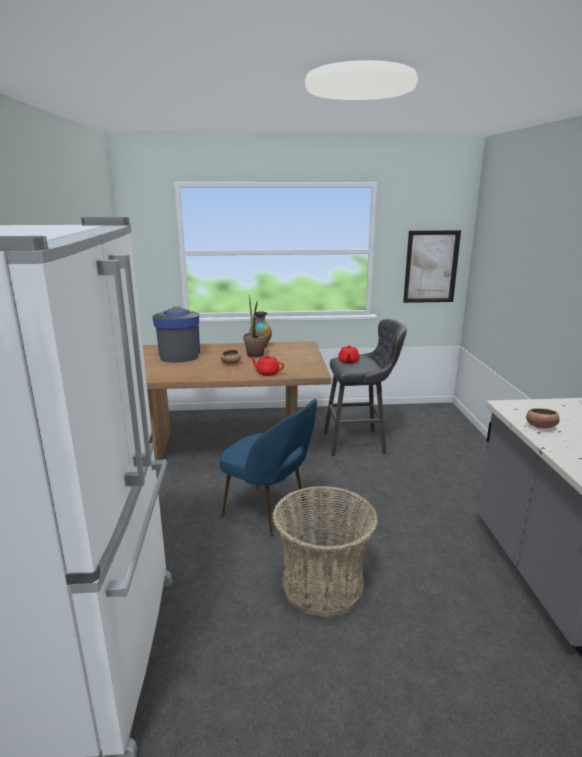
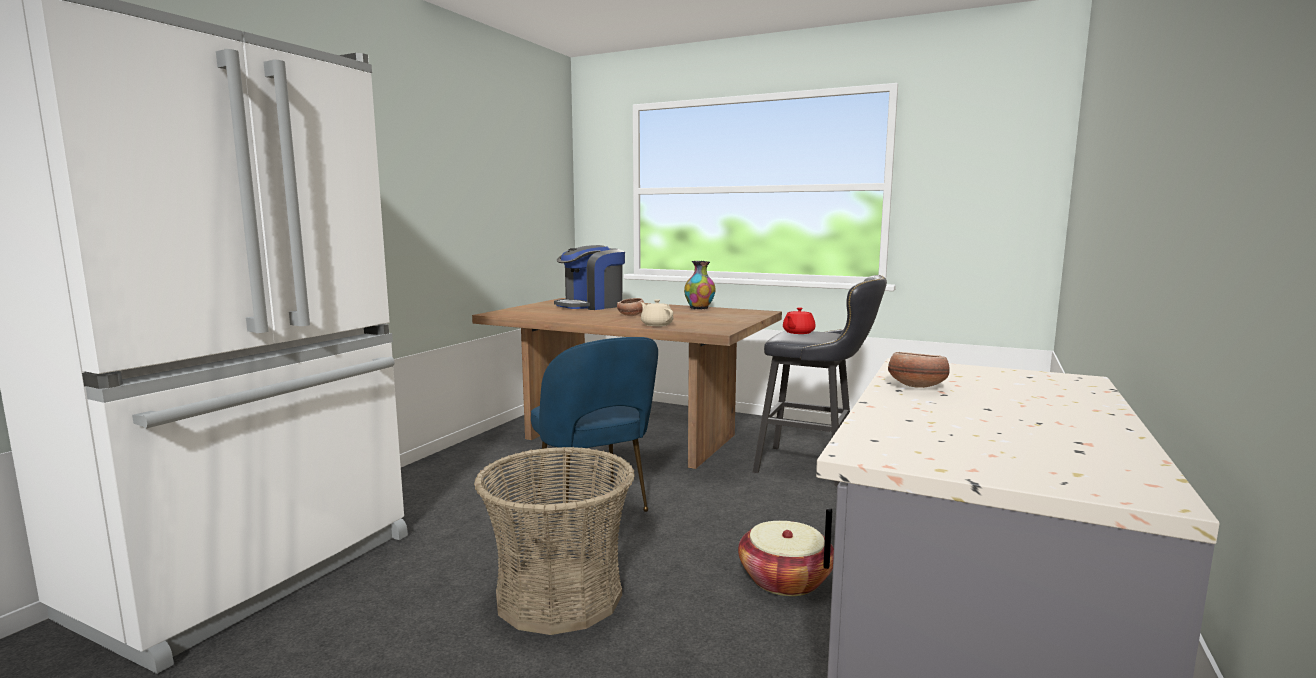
camera: 30 degrees right, 10 degrees down
(179, 354) = (591, 306): coffee machine -> coffee machine turned 150 degrees counterclockwise
(255, 356) = (674, 314): potted plant -> none
(267, 373) = (656, 324): red teapot -> beige teapot
(421, 527) = (785, 579): none -> basket
(431, 267) = (992, 211): picture -> none

